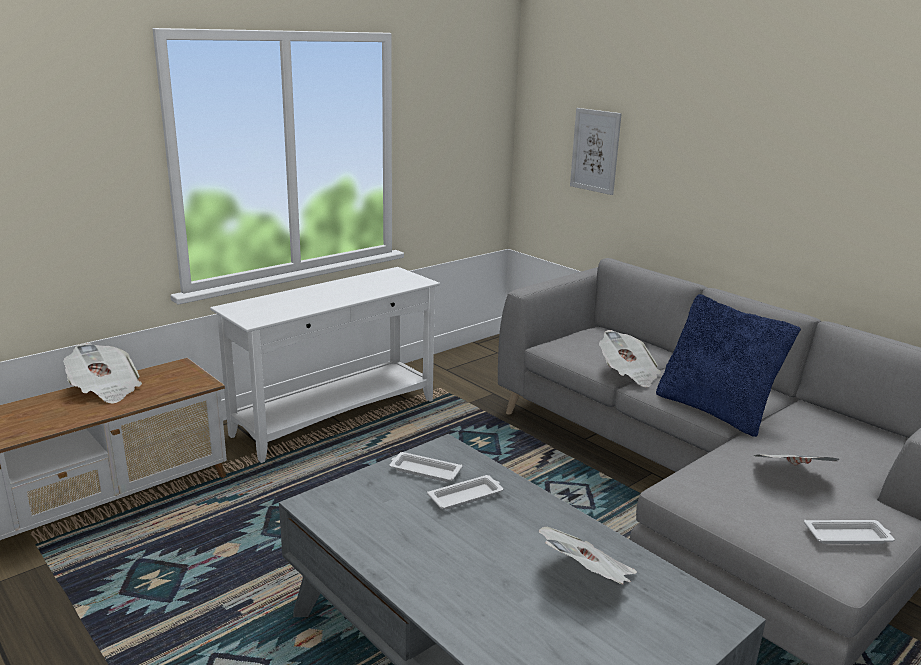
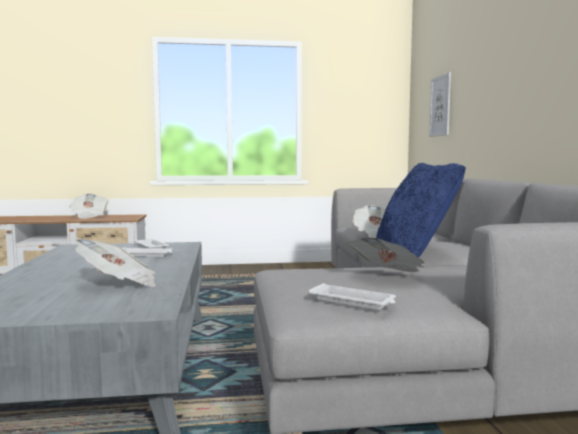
camera: 35 degrees right, 15 degrees down
(336, 416) = (232, 272): white console table -> none

